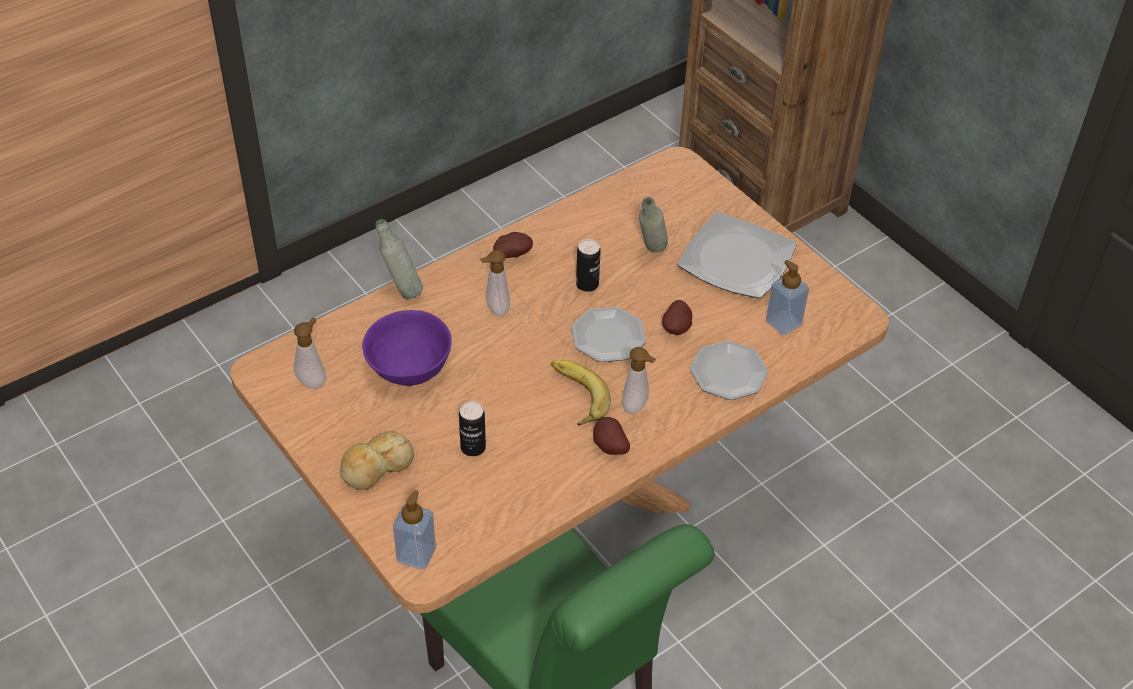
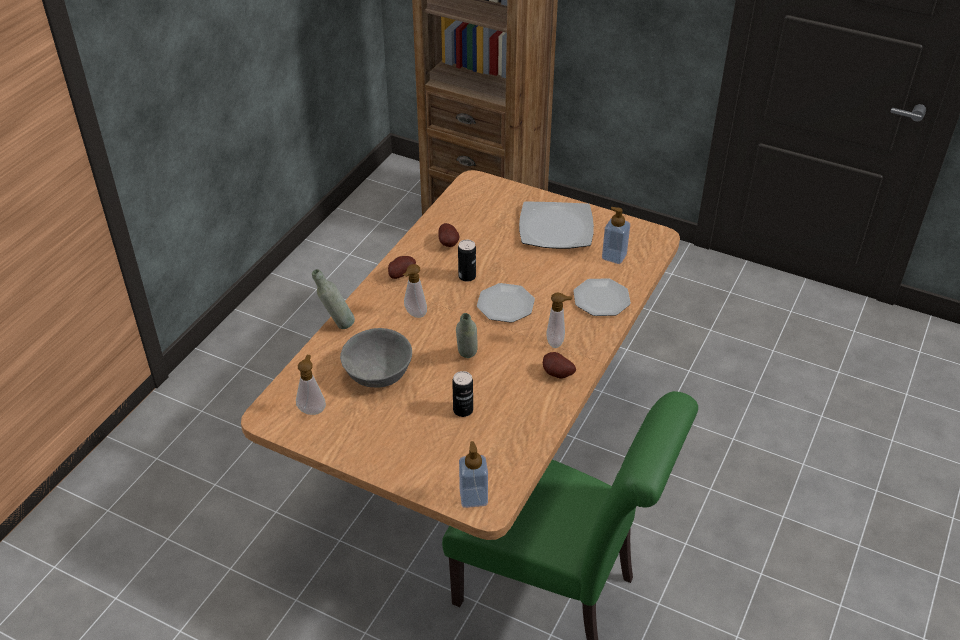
camera: 25 degrees left, 5 degrees down
(376, 467) = (402, 450): bread -> none
(409, 366) = (378, 373): purple bowl -> grey bowl
(574, 396) = (510, 350): banana -> none
(651, 253) = (496, 243): grey bottle -> grey bottle (467, 359)
(677, 328) = (548, 283): potato -> potato (449, 243)

